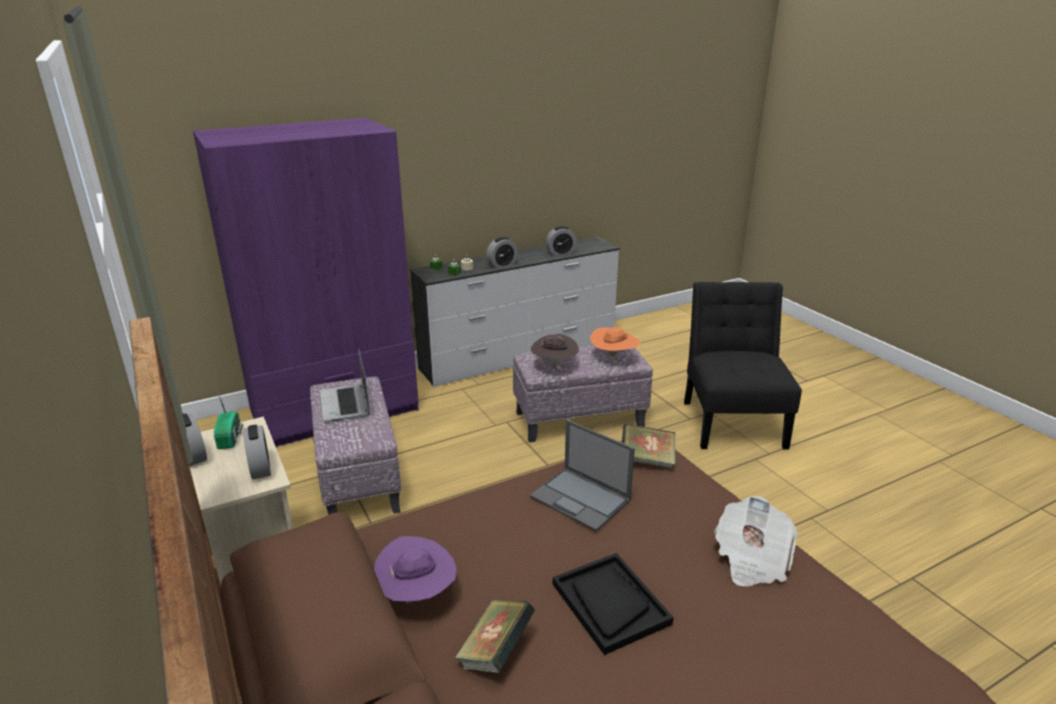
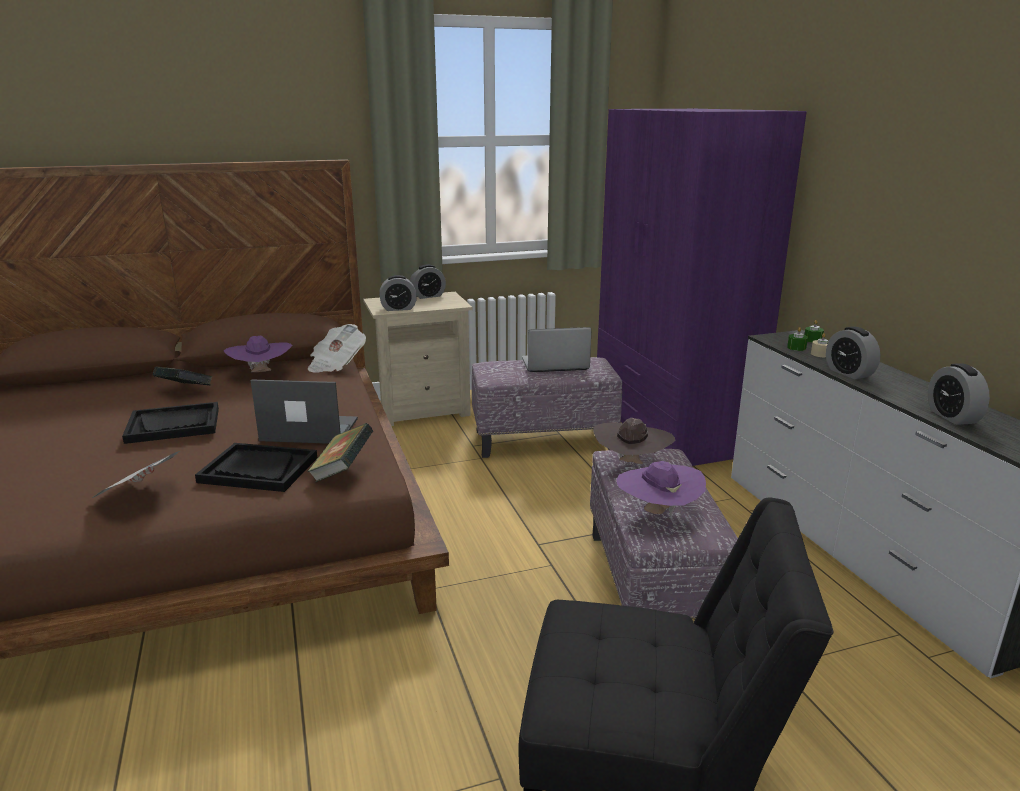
camera: 100 degrees right, 5 degrees down
(231, 437) = (446, 301): radio -> none
(380, 532) = (336, 364): none -> newspaper
(581, 499) = (308, 430): laptop -> laptop turned 45 degrees clockwise
(613, 358) = (658, 513): orange hat -> purple hat
(671, 504) = (258, 470): none -> black tray

